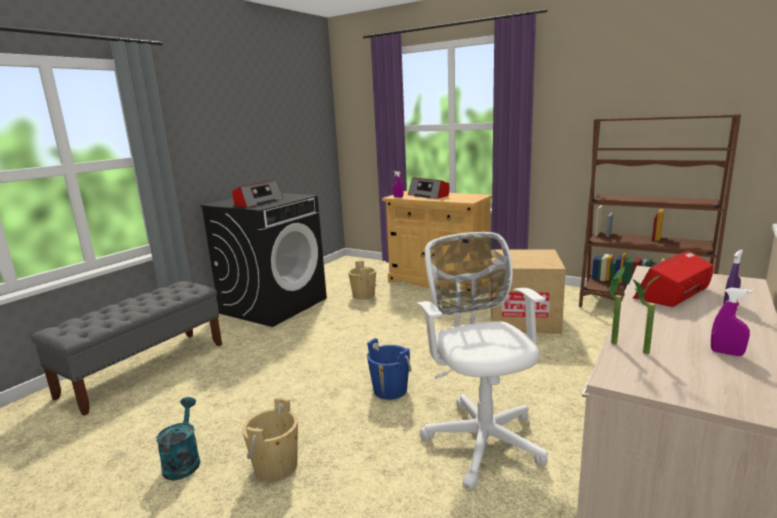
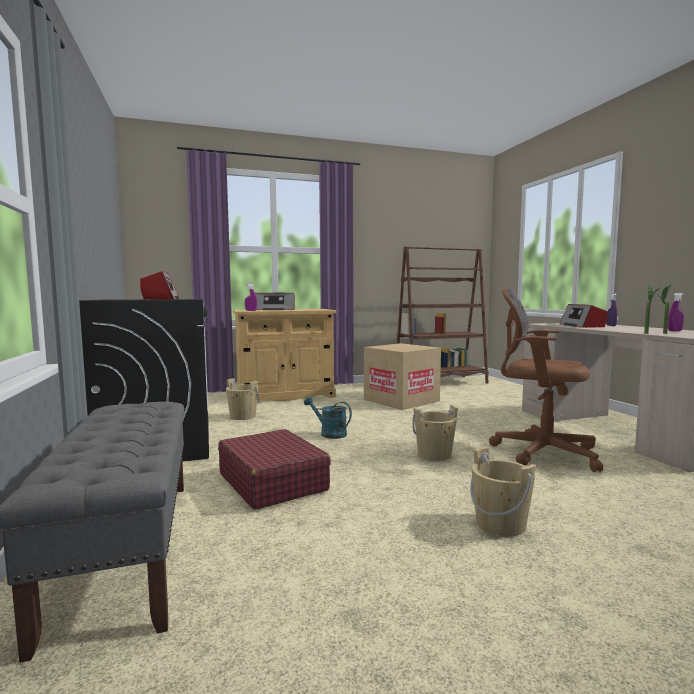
camera: 50 degrees left, 10 degrees down
(183, 461) = (429, 569): turquoise watering can -> turquoise watering can (329, 433)
(259, 360) = (272, 482): none -> red suitcase
(390, 390) = (434, 454): blue bucket -> beige bucket
(482, 437) = (540, 452): white office chair -> brown office chair

